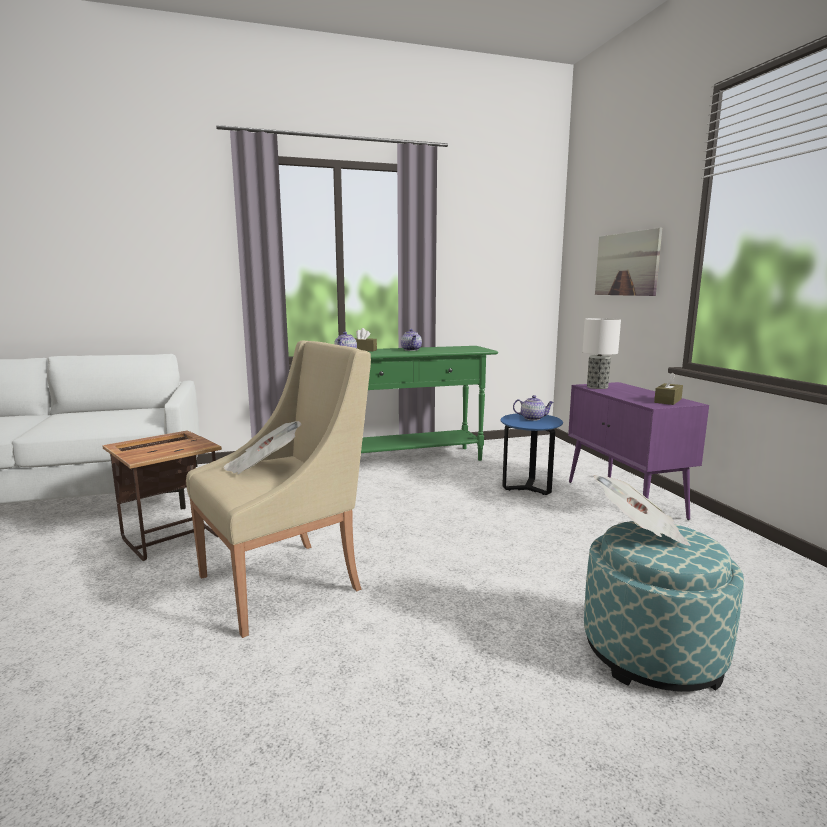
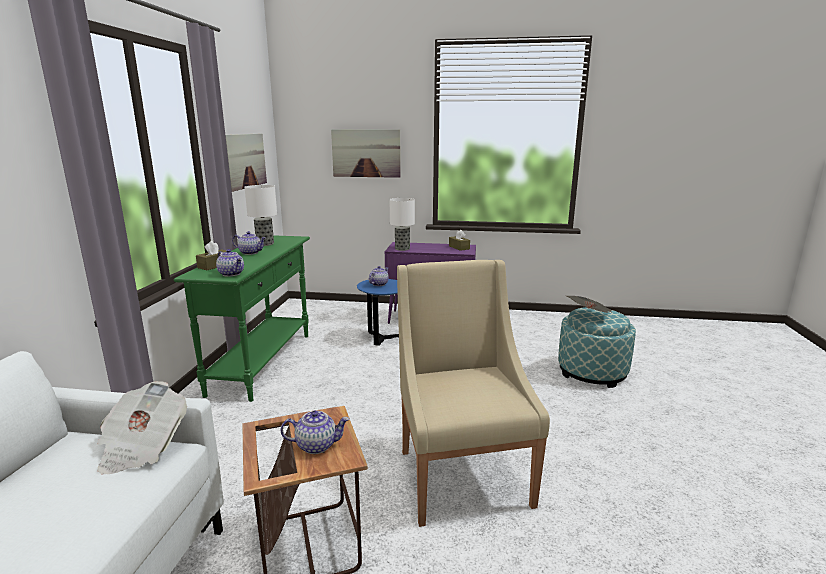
camera: 65 degrees left, 5 degrees up
(157, 449) = (317, 445): none -> teapot
(263, 467) = (452, 387): newspaper -> newspaper (142, 447)
(445, 348) = (265, 244): none -> table lamp
(489, 271) = (245, 161): none -> picture

